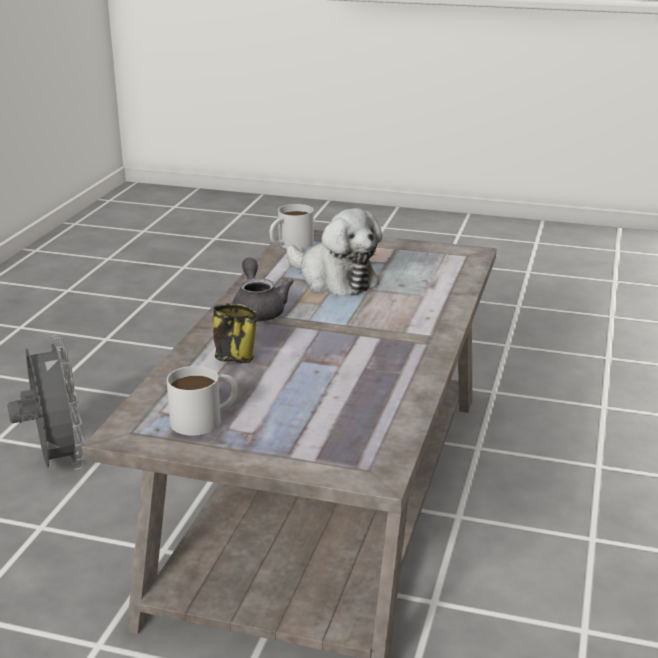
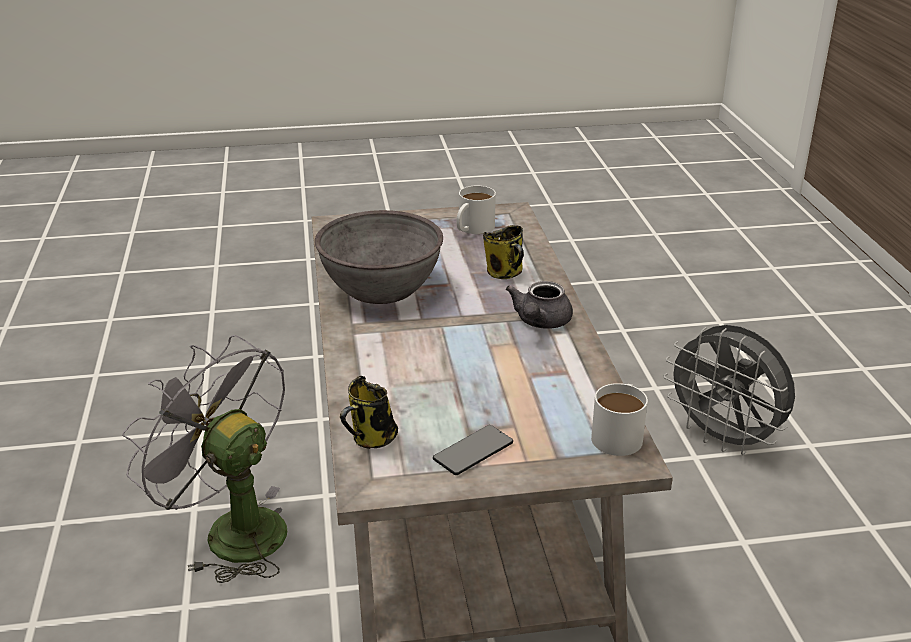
camera: 155 degrees right, 5 degrees up
(258, 310) = (540, 322): grey teapot -> grey teapot turned 60 degrees clockwise
(334, 279) = (506, 383): plush toy -> none
(376, 370) = (380, 287): none -> grey bowl
(393, 254) = (473, 451): none -> phone
(457, 270) = (371, 439): none -> mug
(556, 510) = (231, 530): none -> grey fan

